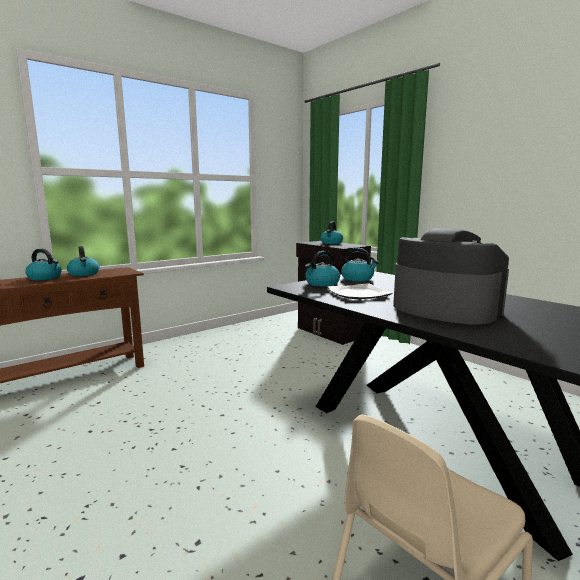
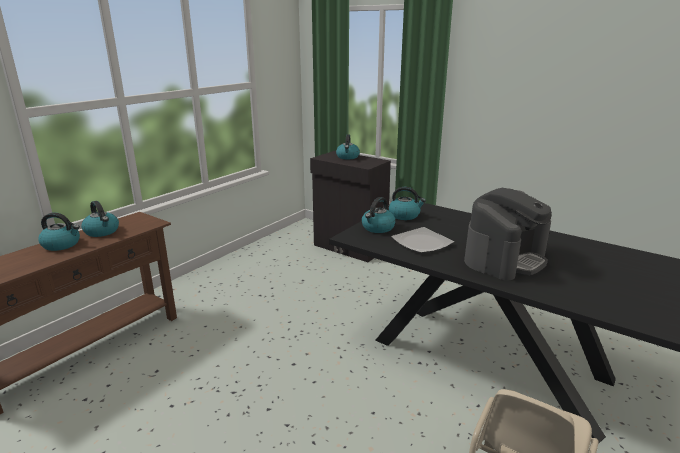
camera: 15 degrees left, 10 degrees up
(444, 309) = (505, 259): coffee machine -> coffee machine turned 105 degrees clockwise

